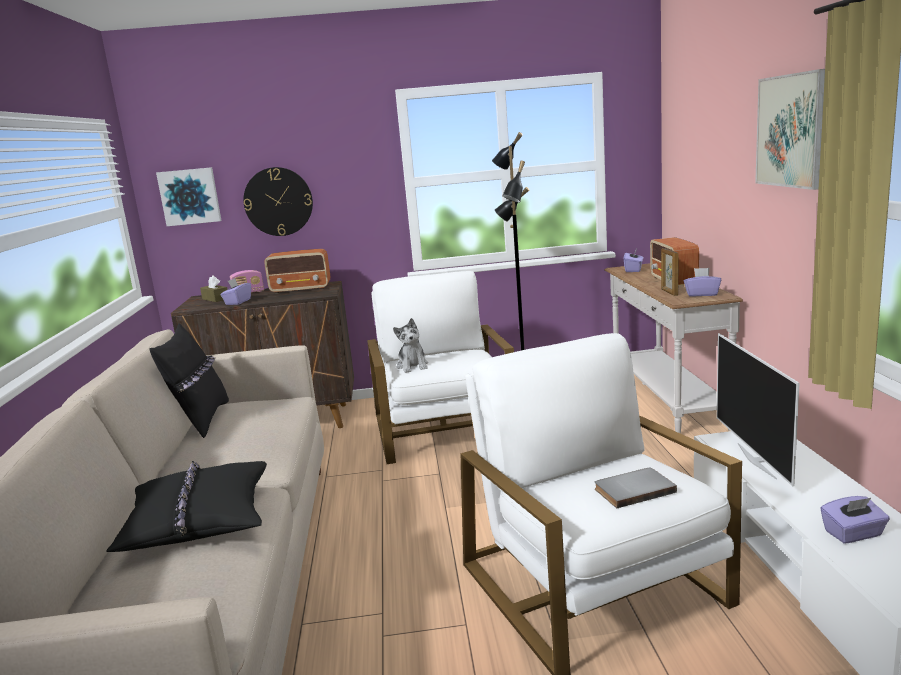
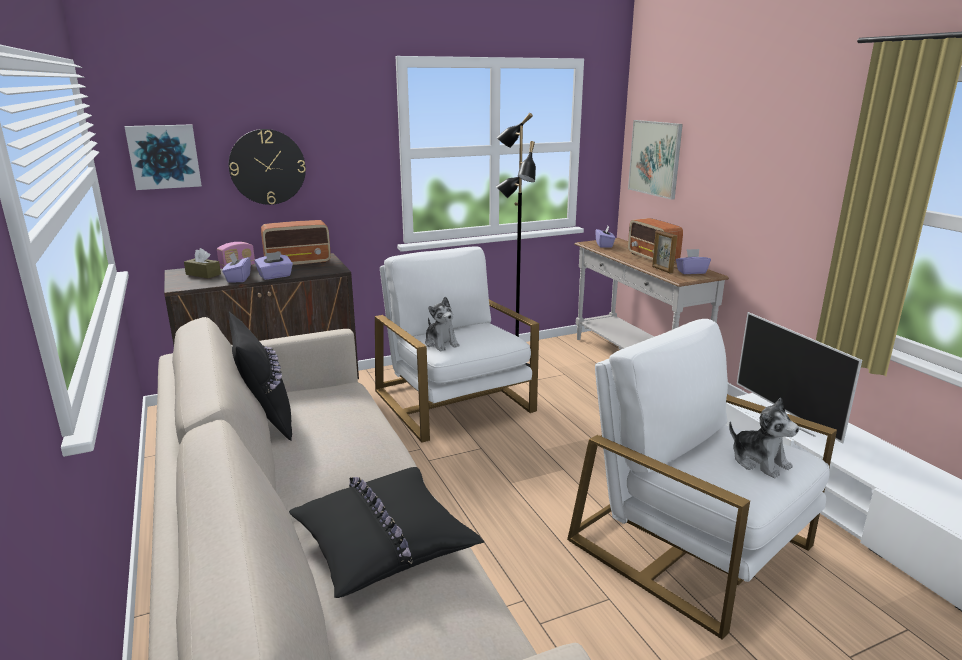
camera: 20 degrees left, 5 degrees up
(633, 489) = (759, 462): grey book -> plush toy
(790, 131) = (799, 137): picture -> picture (655, 158)
(853, 534) = (903, 480): purple tissue box -> purple tissue box (275, 276)

